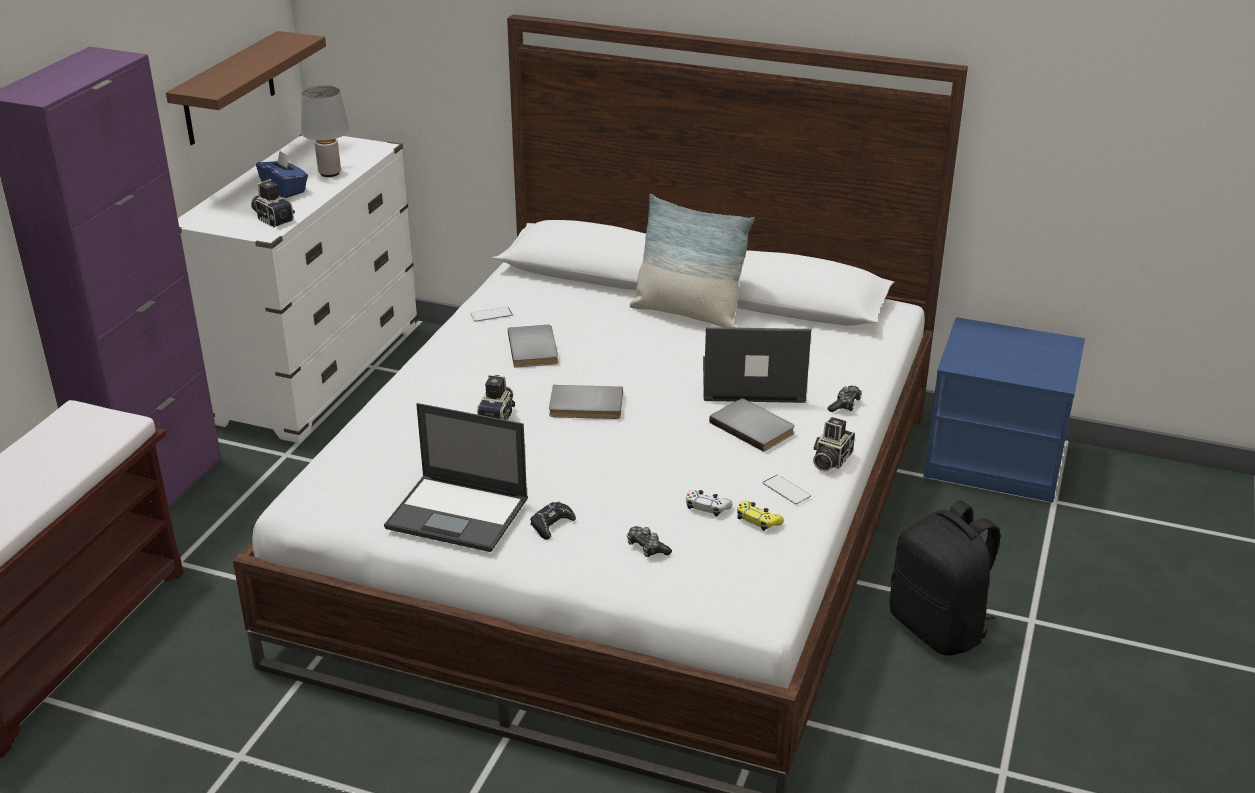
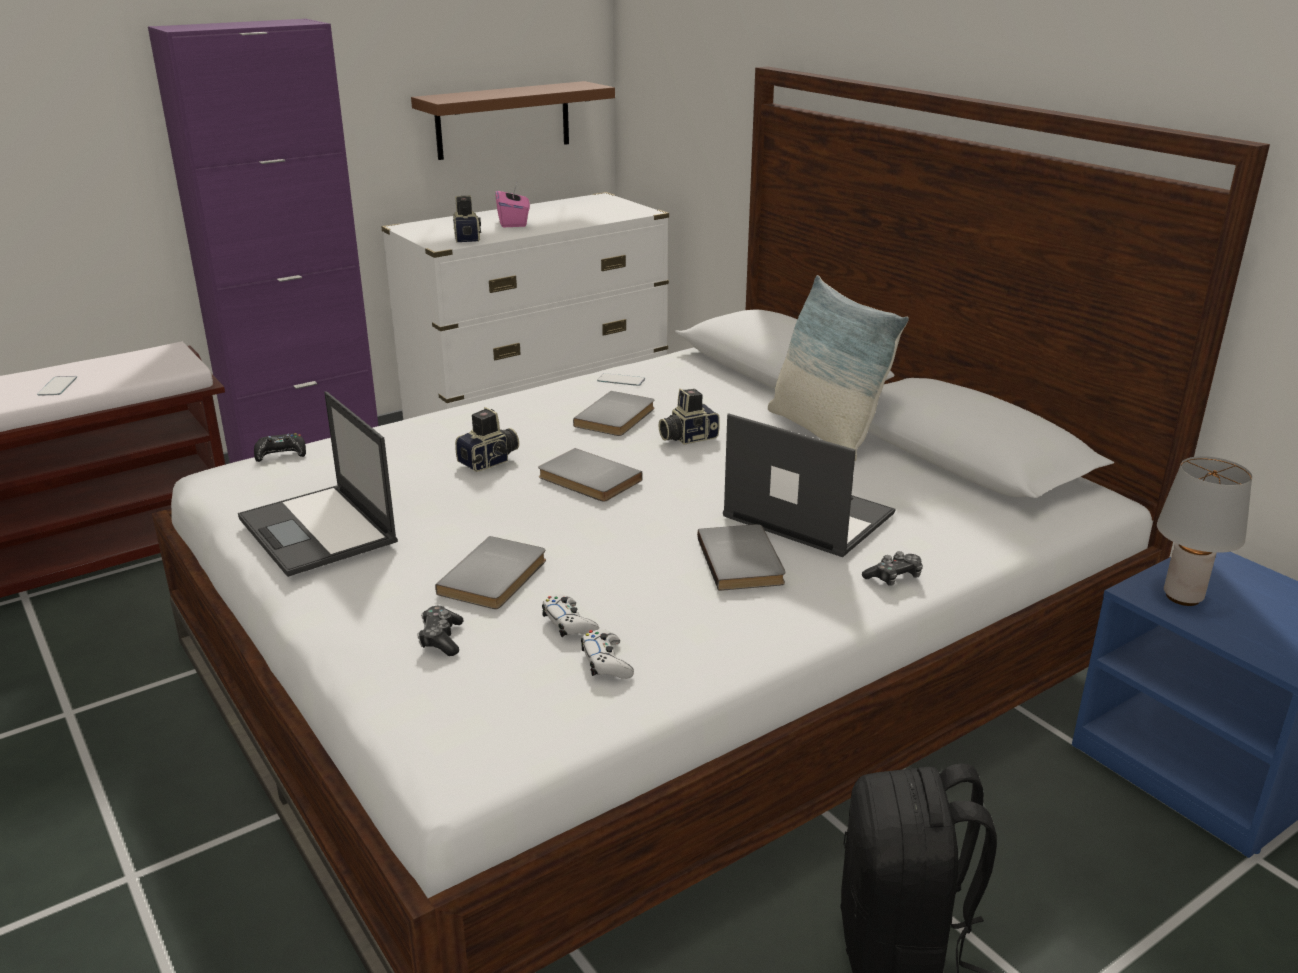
camera: 35 degrees right, 5 degrees down
(285, 190) = (513, 222): blue tissue box -> pink tissue box
(329, 173) = (570, 219): grey table lamp -> grey table lamp (1182, 596)
(551, 525) = (388, 576): black game controller -> black game controller (281, 454)
(622, 497) = (496, 577): none -> grey book
(758, 520) = (606, 662): yellow game controller -> white game controller
(786, 490) = (688, 642): phone -> phone (57, 386)
(830, 460) = (792, 631): camera -> camera (687, 437)

